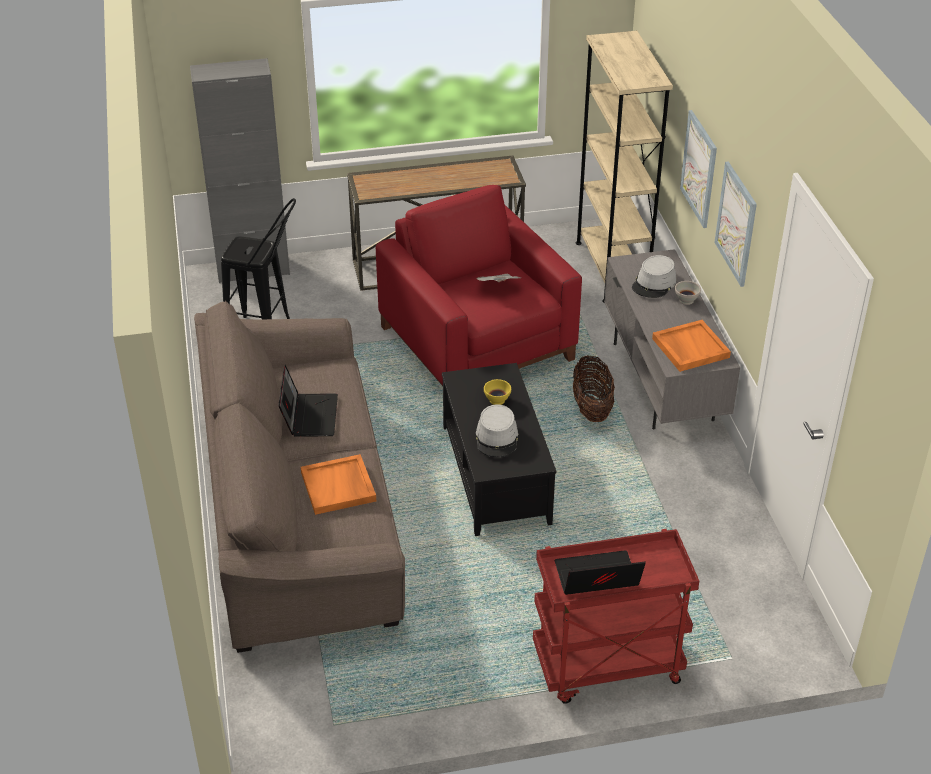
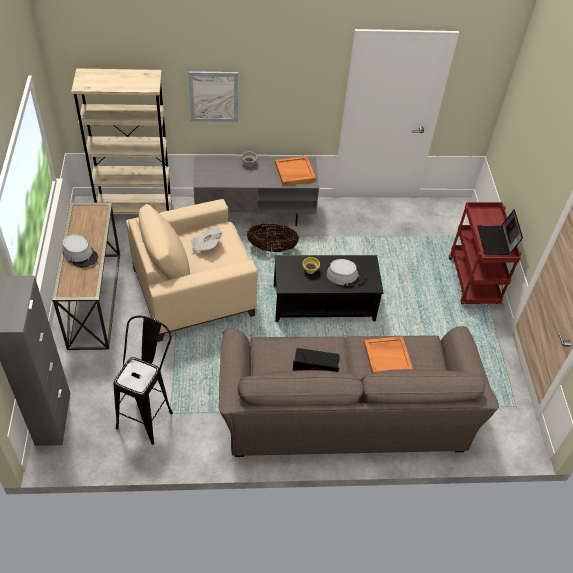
camera: 85 degrees left, 10 degrees up
(479, 344) = (194, 291): red armchair -> beige armchair
(654, 284) = (228, 173): grey hat -> grey hat (80, 254)
(736, 223) = (282, 95): picture -> none

